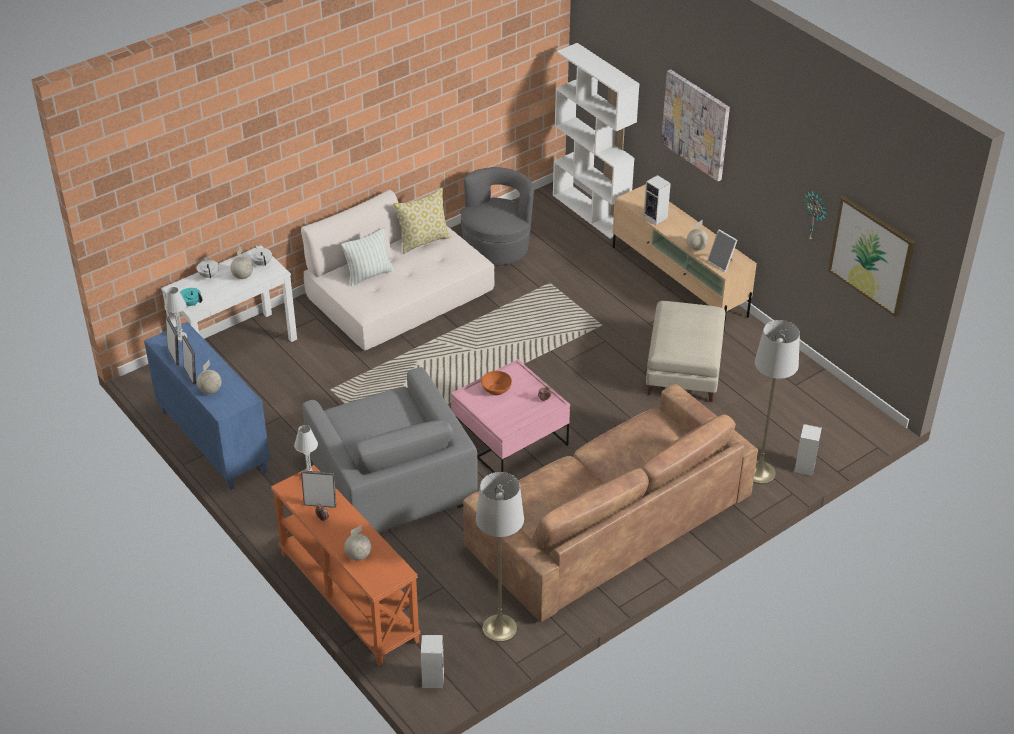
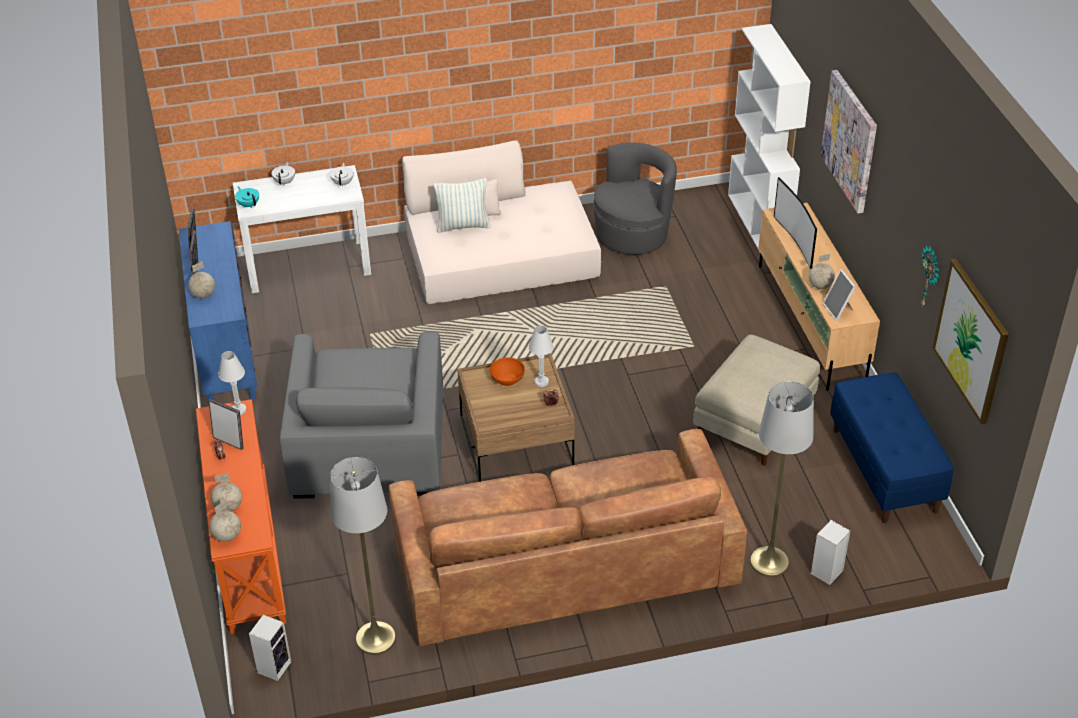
camera: 25 degrees right, 0 degrees up
(181, 337) = (213, 235): white table lamp -> white table lamp (541, 382)
(242, 276) = (315, 191): globe -> globe (227, 536)
(423, 241) = (541, 205): pillow -> none
(510, 440) = (516, 440): pink coffee table -> brown coffee table
(656, 218) = (795, 241): speaker -> television
(800, 379) = (885, 470): none -> blue bench

